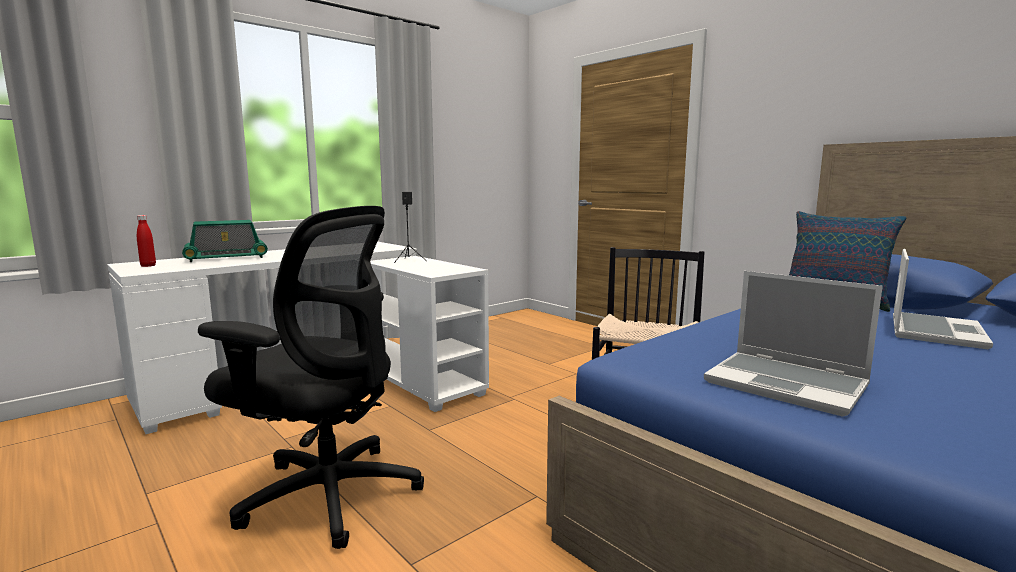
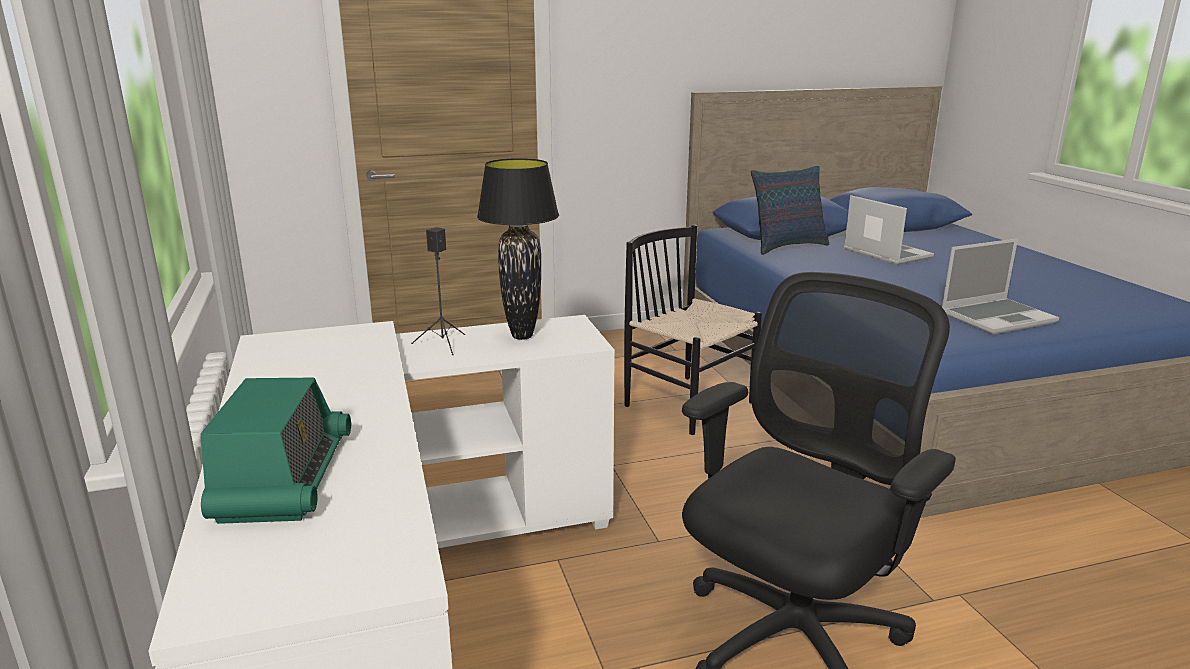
camera: 65 degrees left, 10 degrees up
(148, 266) = (296, 573): red bottle -> none
(434, 266) = (522, 336): none -> black table lamp

